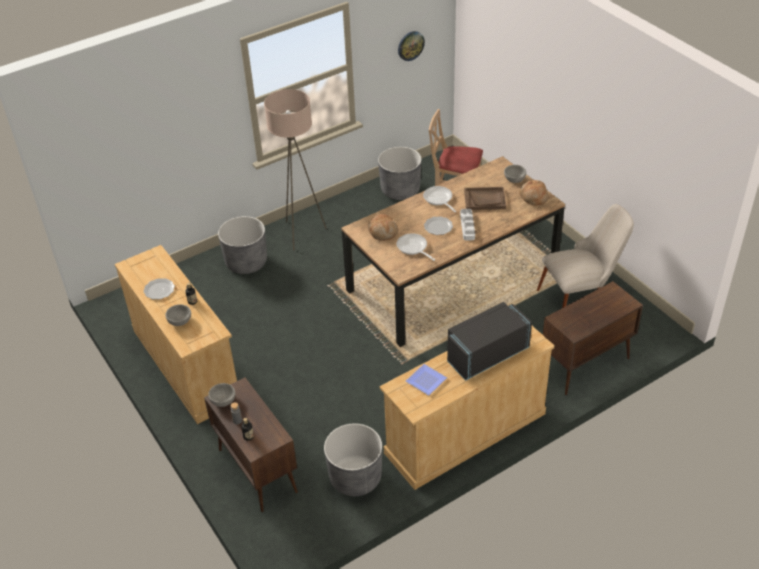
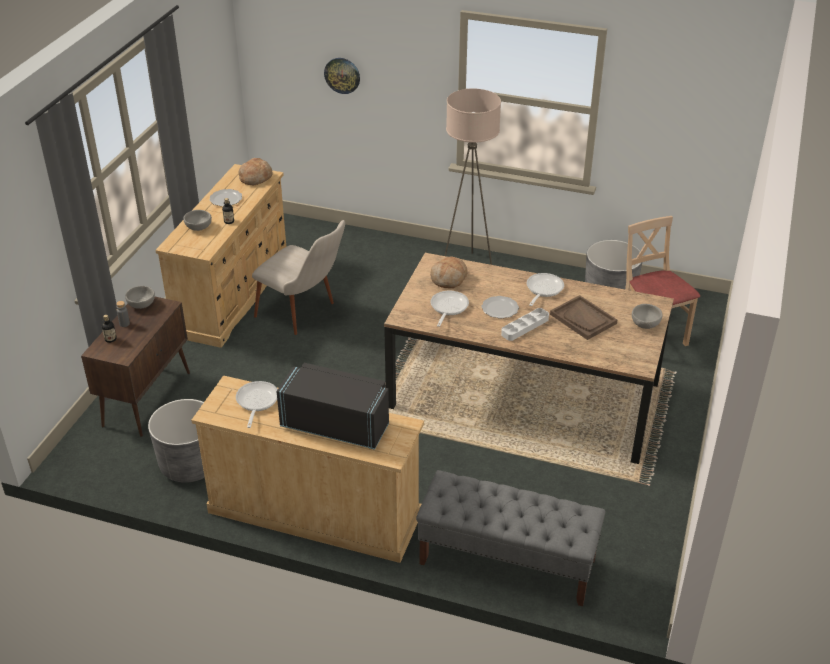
camera: 50 degrees right, 5 degrees down
(246, 262) = (392, 259): grey planter -> none
(410, 45) = (687, 128): wall clock -> wall clock (342, 75)
(426, 382) = (256, 402): plate -> frying pan
(533, 197) = (633, 350): bread -> bread (255, 178)
(580, 299) = (609, 507): beige chair -> beige chair (305, 314)
(584, 366) = (506, 562): brown cabinet -> grey bench

